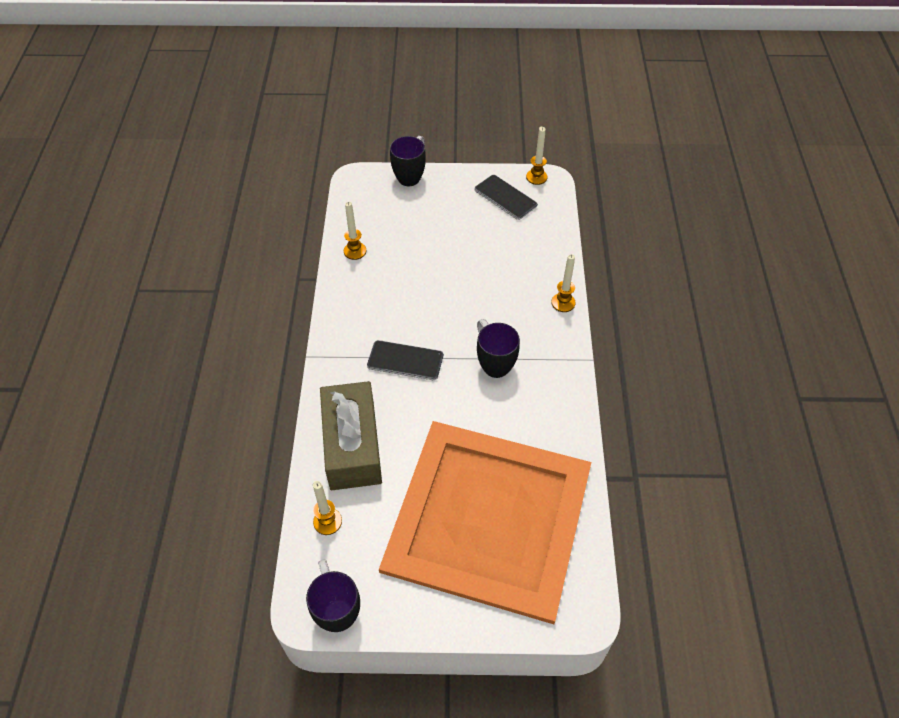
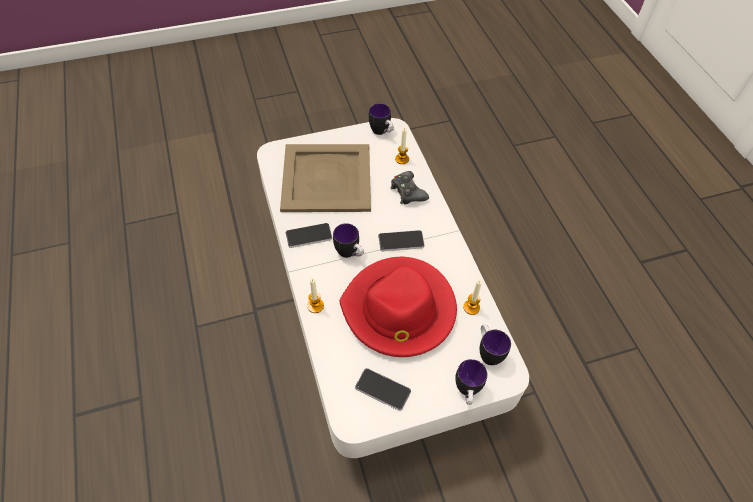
camera: 160 degrees right, 0 degrees up
(352, 445) = (408, 192): brown tissue box -> black game controller
(365, 203) = (487, 352): none -> mug
(450, 271) = (399, 310): none -> red hat
(487, 515) = (327, 178): orange tray -> beige tray
(536, 177) = (364, 421): candle -> none
(549, 408) = (309, 236): none -> phone

